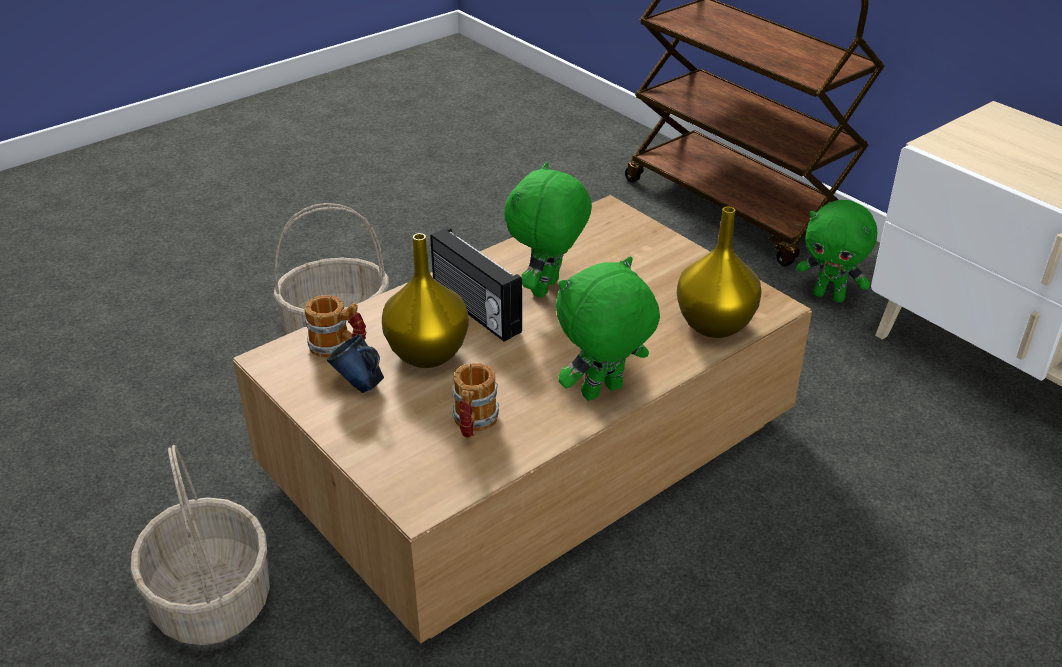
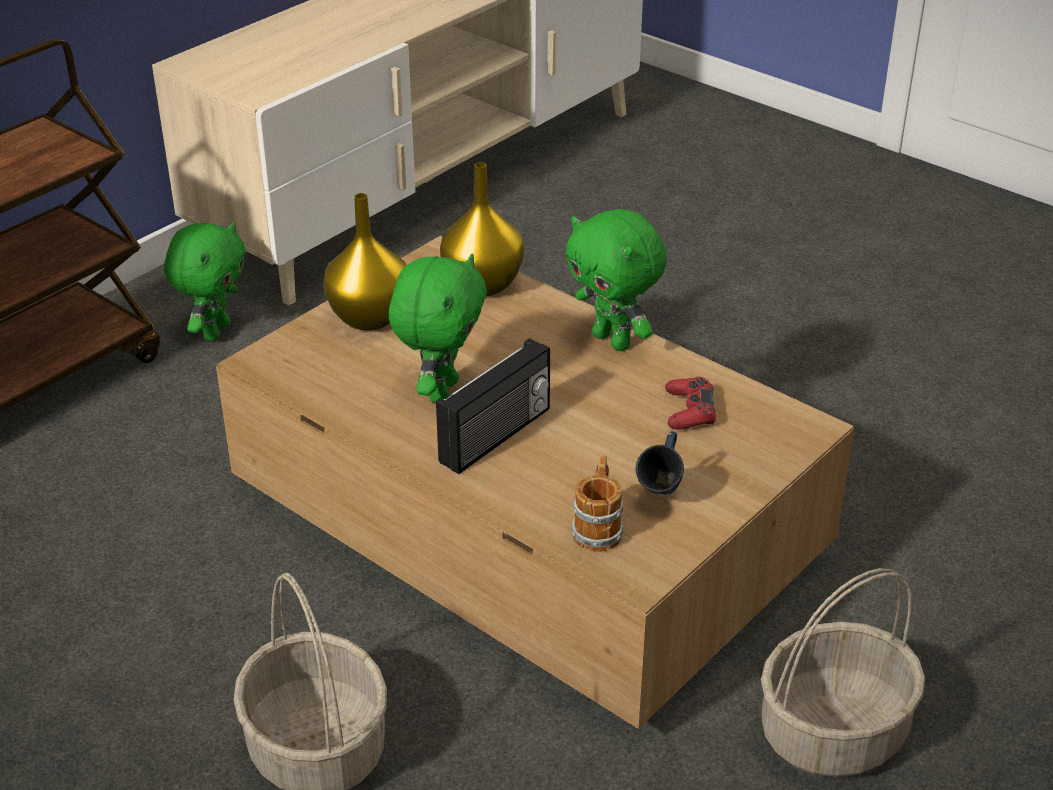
camera: 100 degrees left, 0 degrees up
(429, 353) = (587, 457): yellow vase -> yellow vase (368, 317)
(473, 424) = (689, 411): mug -> red game controller
(547, 289) = (441, 390): green plush toy -> green plush toy turned 90 degrees counterclockwise

